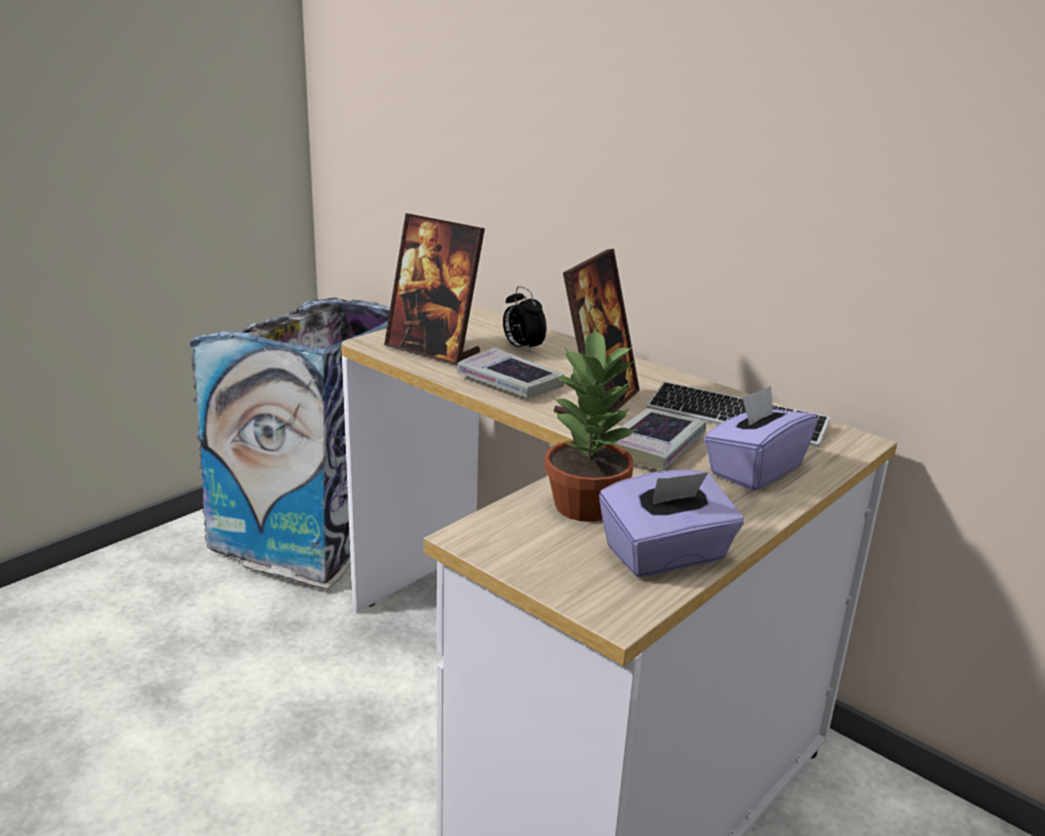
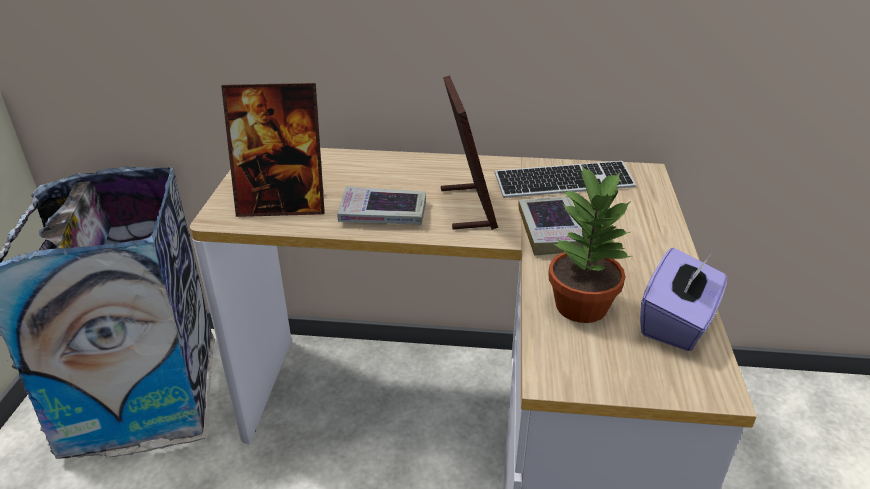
camera: 35 degrees left, 10 degrees up
(522, 348) = (348, 176): alarm clock -> none
(754, 470) = (628, 223): purple tissue box -> none

